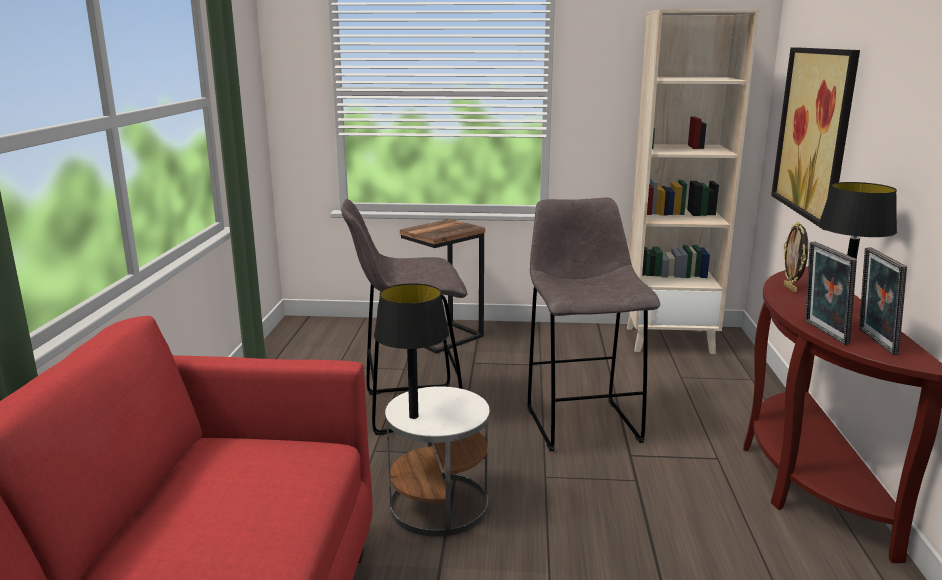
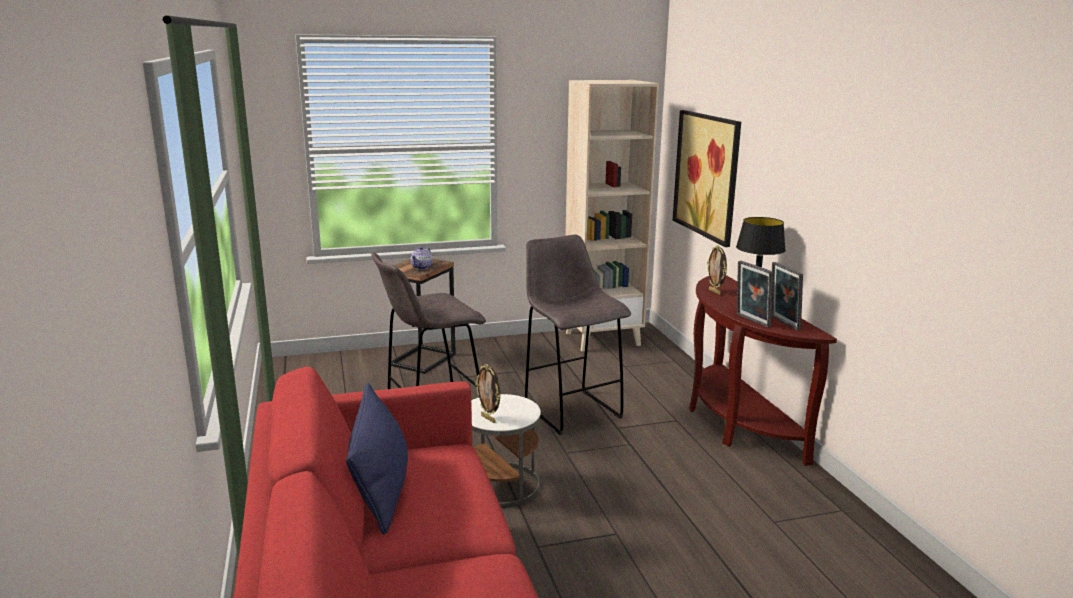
camera: 20 degrees left, 0 degrees up
(188, 485) = (380, 488): none -> blue pillow
(414, 416) = (489, 419): black table lamp -> picture frame
(444, 230) = (422, 267): none -> teapot

